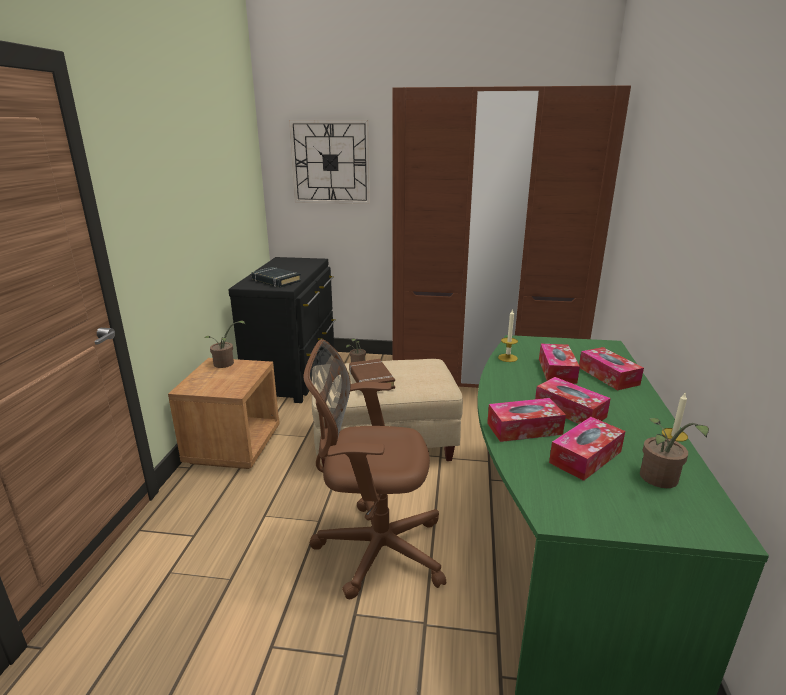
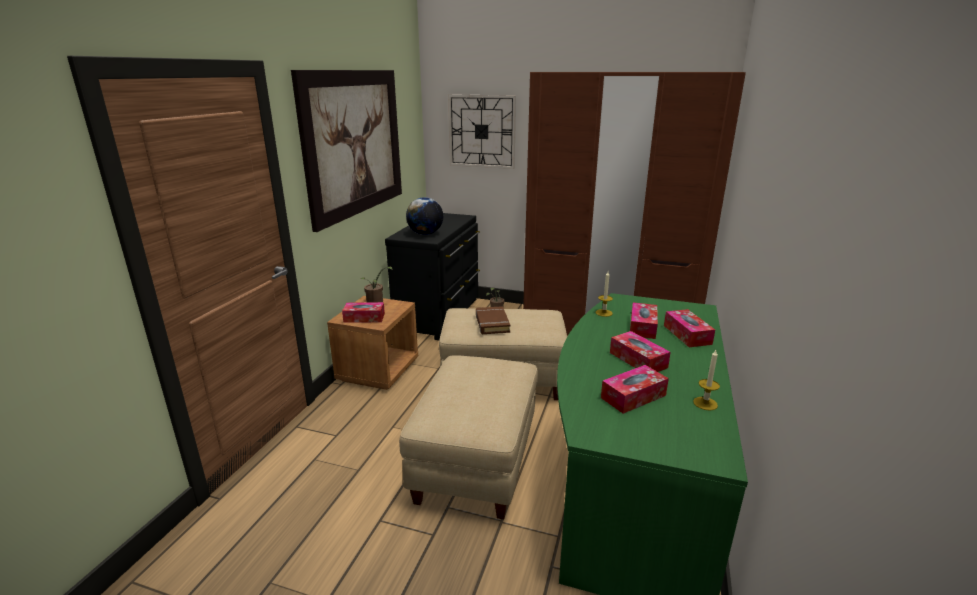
camera: 10 degrees right, 0 degrees up
(187, 172) = (354, 143): none -> picture
(276, 281) = (425, 234): black book -> globe
(374, 548) = (474, 461): brown office chair -> beige ottoman
(524, 428) = (592, 370): tissue box -> tissue box (364, 318)
(659, 480) = (687, 420): potted plant -> none

